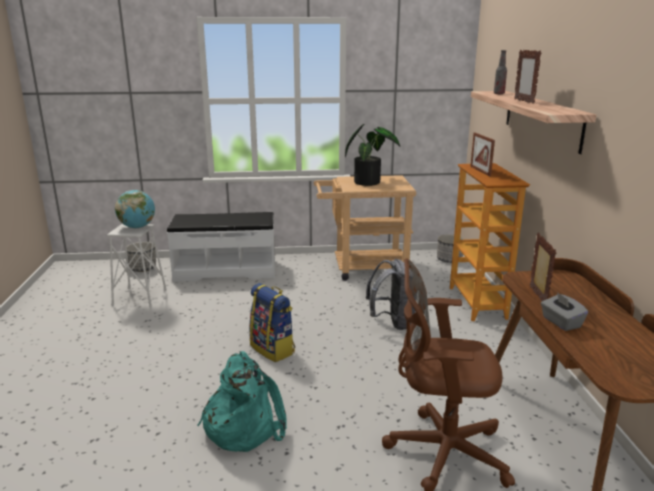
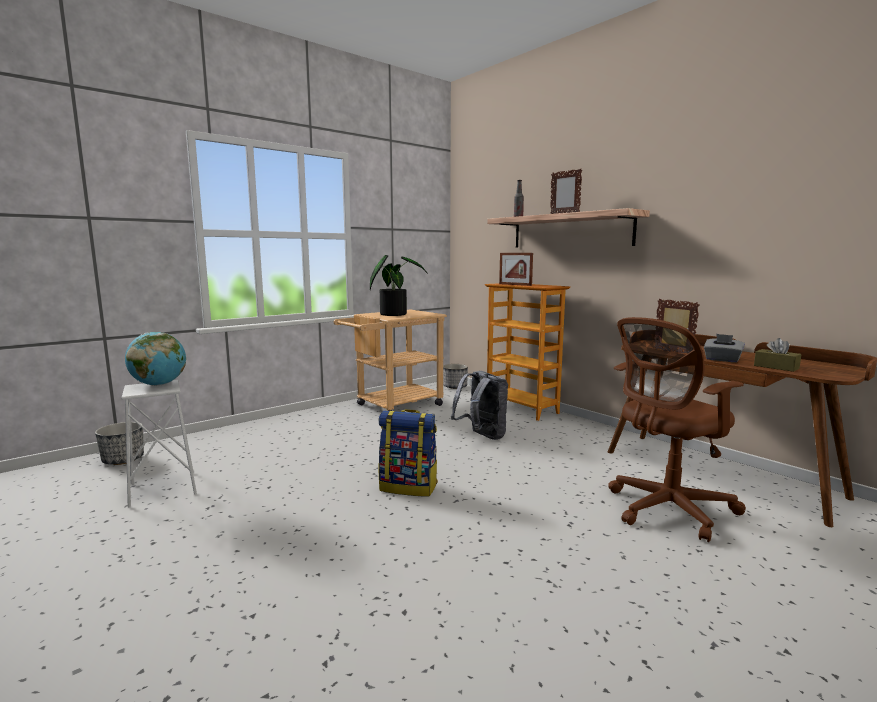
camera: 35 degrees left, 10 degrees down
(226, 270) = (247, 437): white bench -> none
(244, 425) = (487, 561): turquoise backpack -> none
(593, 351) = (776, 367): none -> brown tissue box

